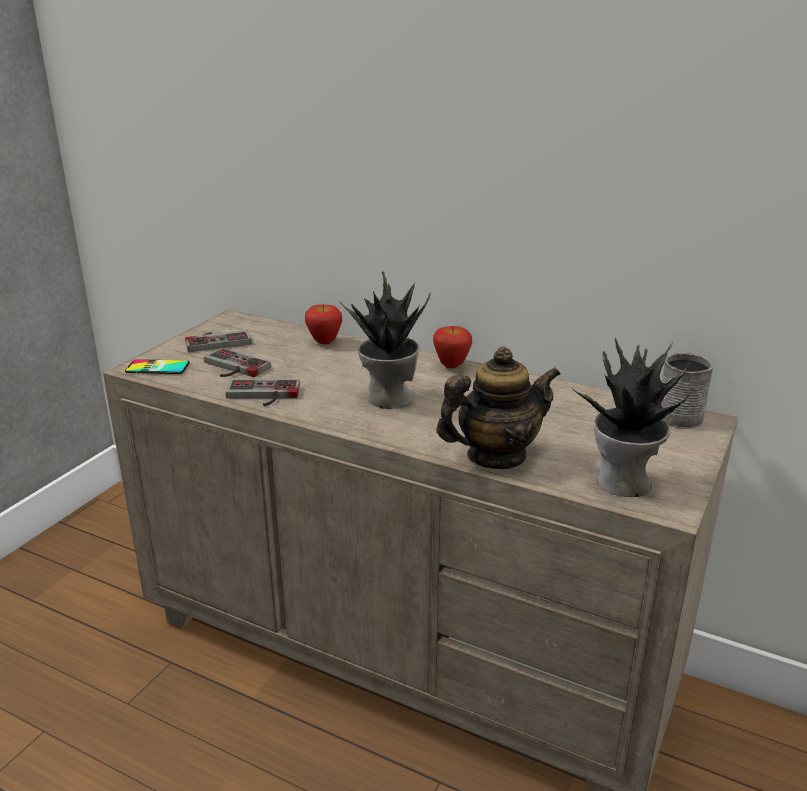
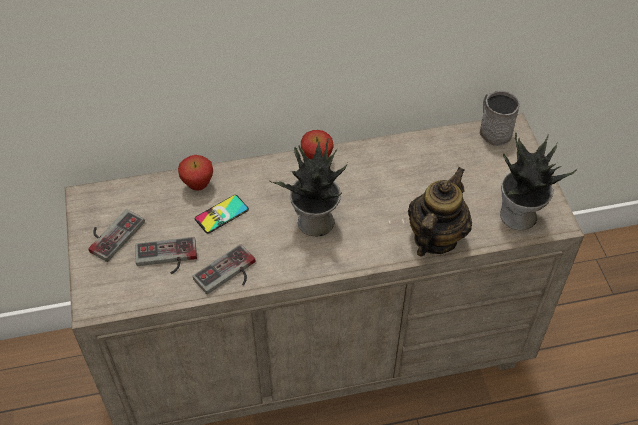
camera: 40 degrees left, 25 degrees up
(157, 367) = (109, 295): phone -> phone (221, 214)

